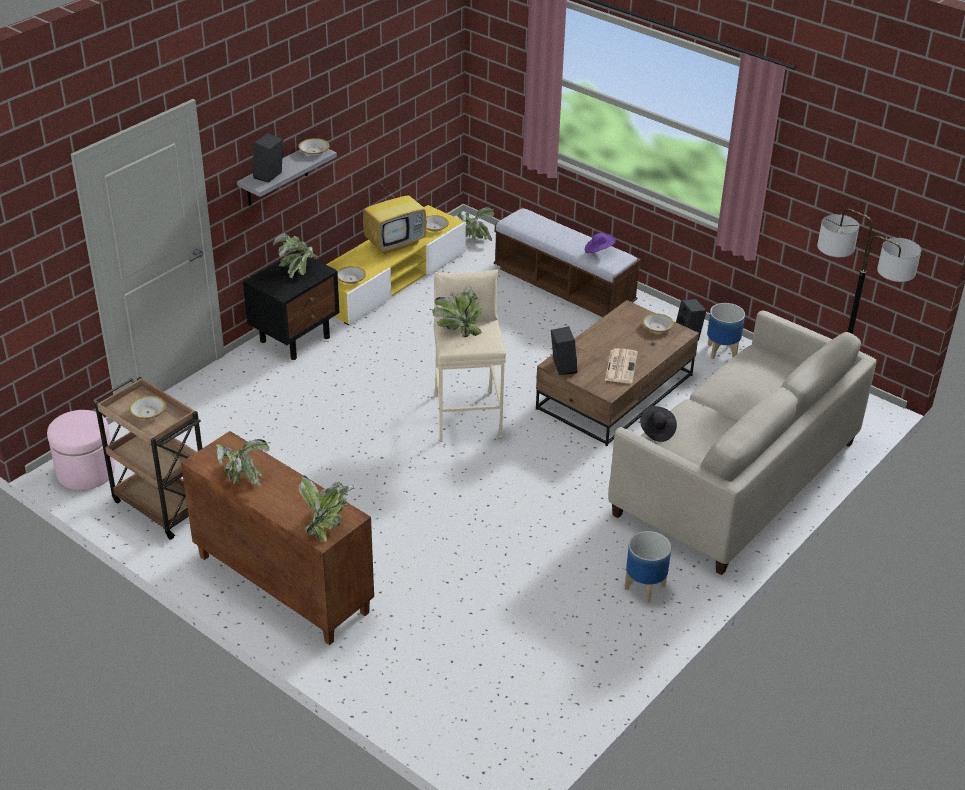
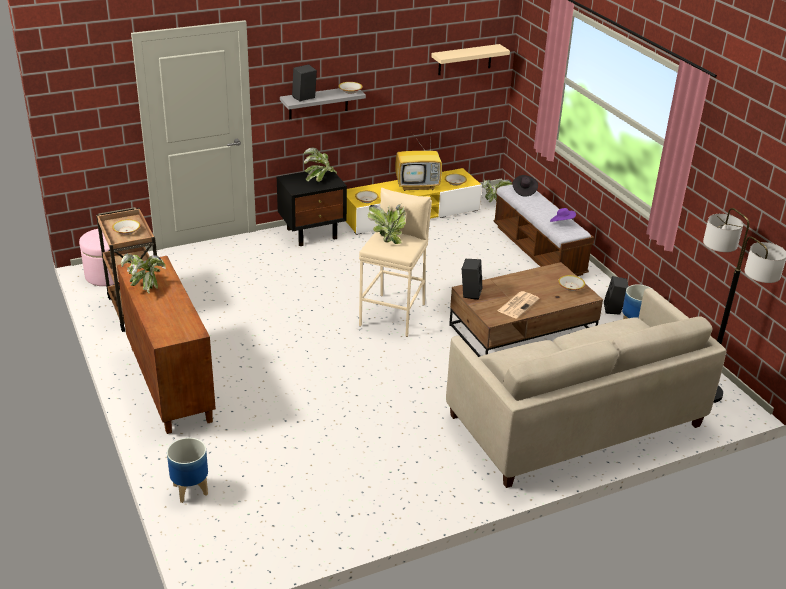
camera: 25 degrees right, 5 degrees down
(327, 523) = (175, 331): potted plant -> none
(419, 75) = (465, 59): none -> beige shelf
(644, 588) = (434, 475): planter -> planter (190, 490)
(656, 430) = (500, 352): black hat -> black hat (524, 191)

